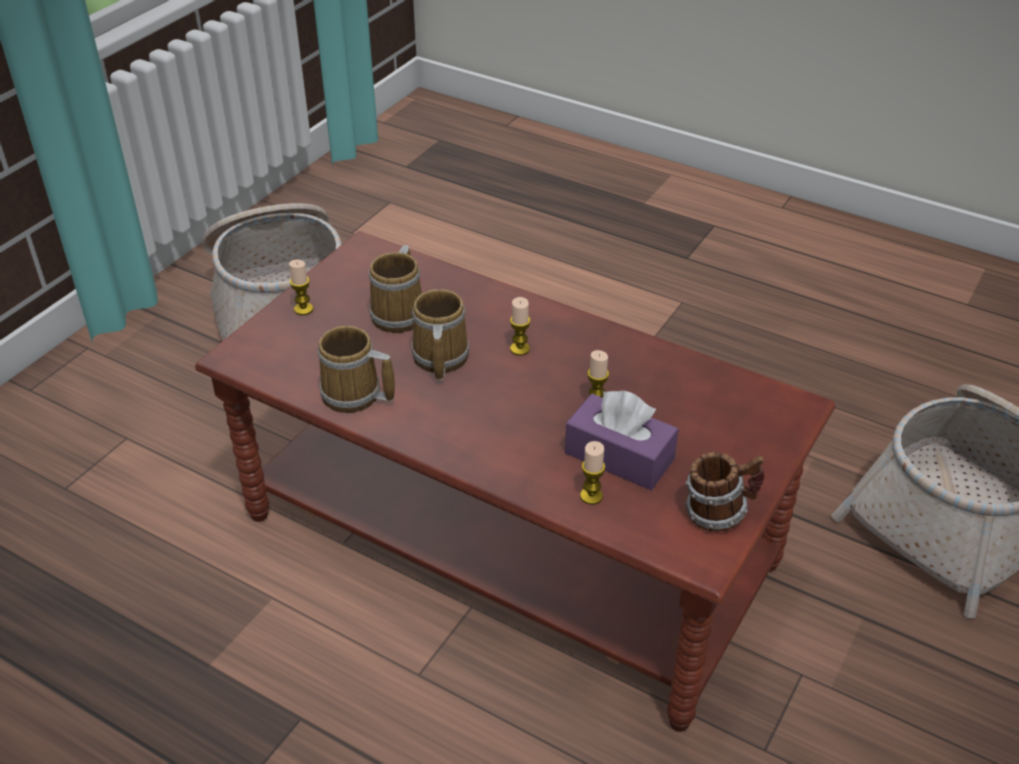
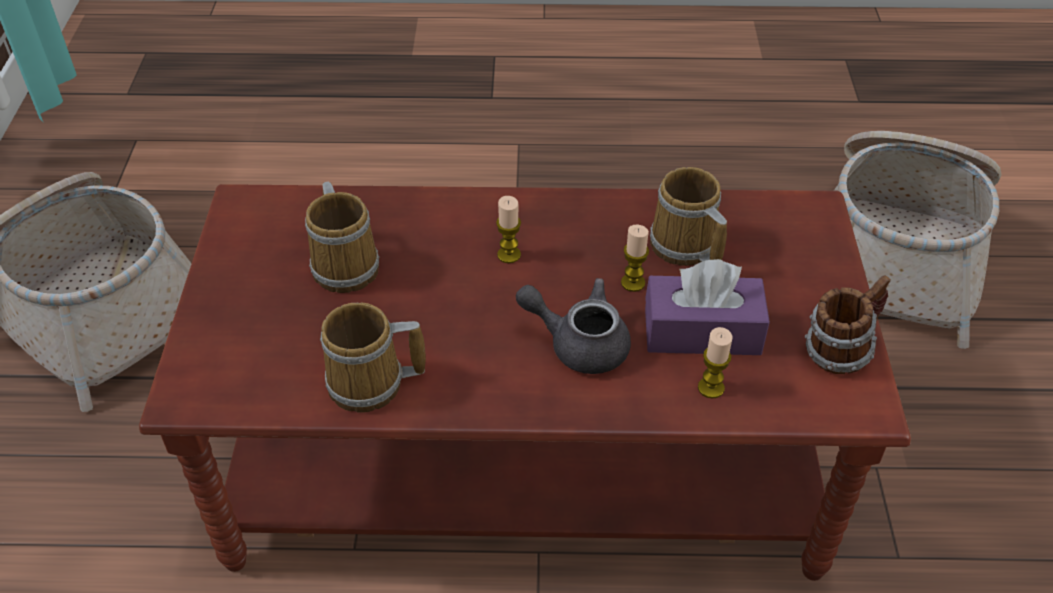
camera: 30 degrees left, 5 degrees up
(303, 309) = (226, 303): candle -> none
(438, 358) = (431, 300): mug -> mug (684, 247)
(519, 427) = (579, 343): none -> grey teapot

